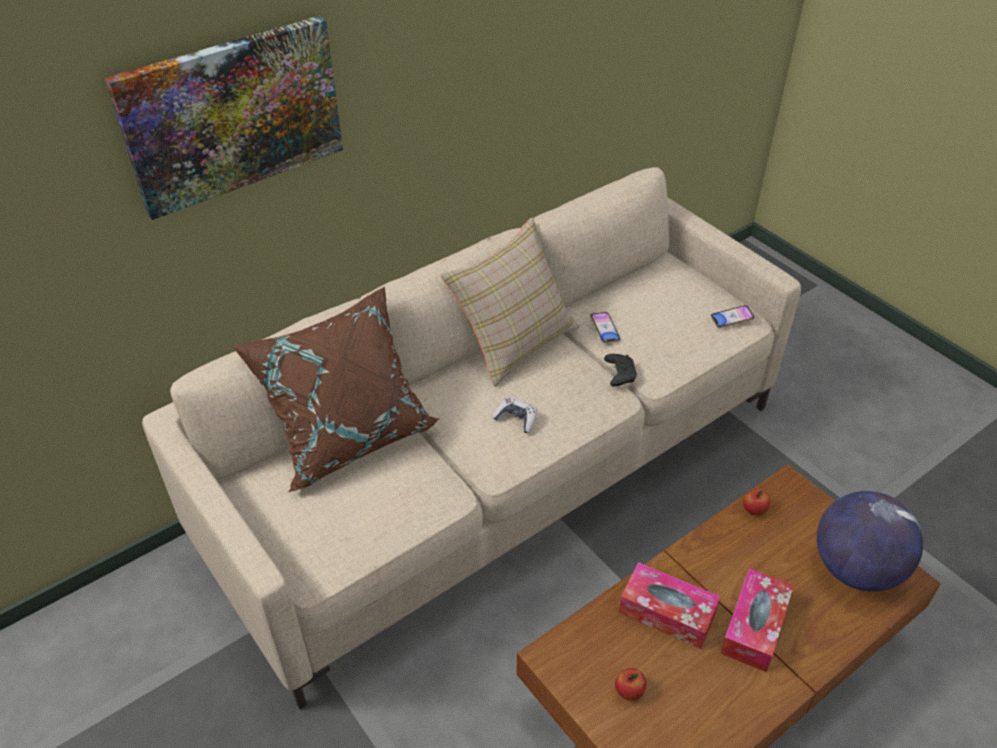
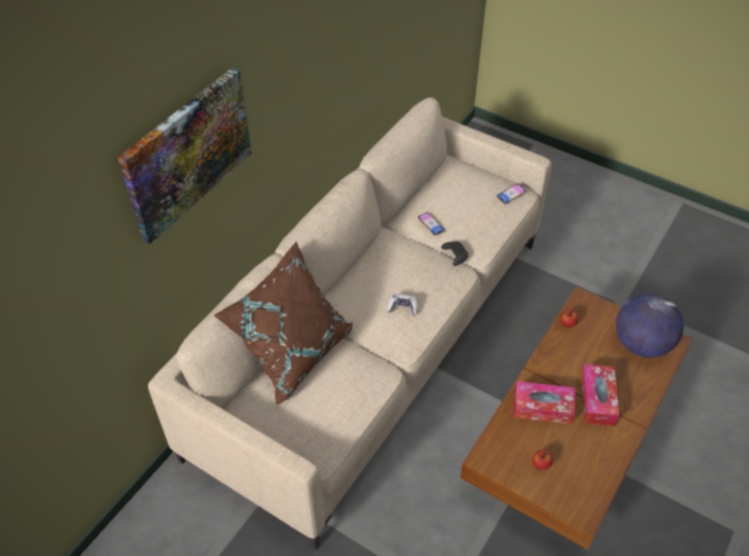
camera: 20 degrees left, 5 degrees up
(514, 341) = (373, 250): beige pillow -> none

